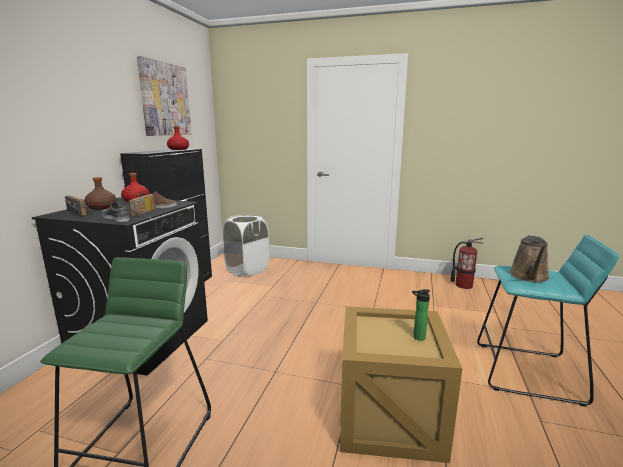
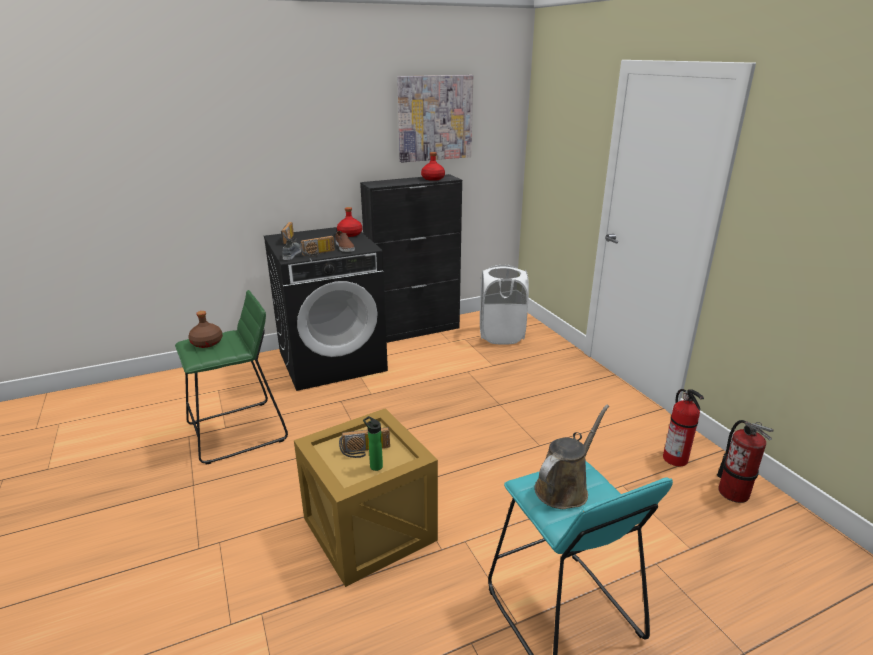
camera: 50 degrees right, 10 degrees up
(102, 207) = (313, 237): brown bottle -> brown bottle (207, 343)
(393, 335) = (365, 451): none -> radio
(426, 284) = (676, 459): none -> fire extinguisher
(529, 277) = (564, 488): brown watering can -> brown watering can turned 150 degrees clockwise

